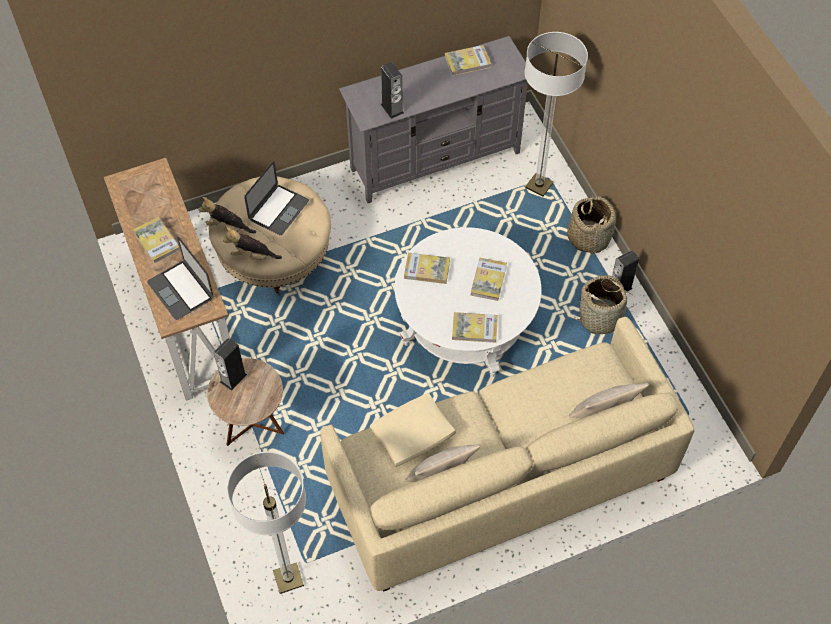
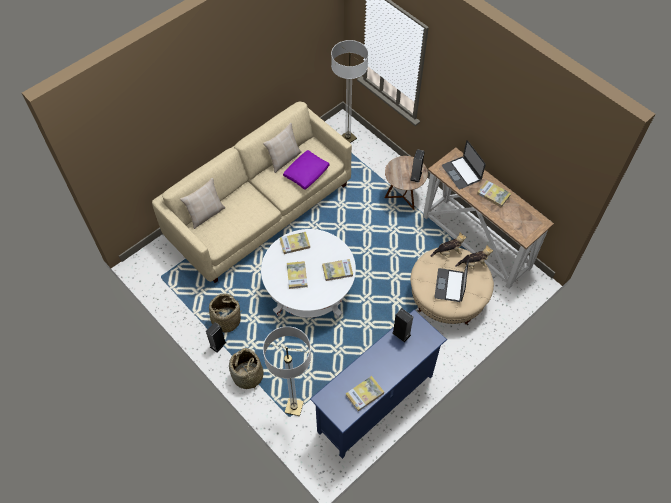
camera: 160 degrees right, 0 degrees up
(181, 290) = (461, 173): laptop -> laptop turned 150 degrees counterclockwise
(412, 435) = (306, 173): beige pillow -> purple pillow
(435, 160) = (376, 404): grey tv stand -> blue tv stand

